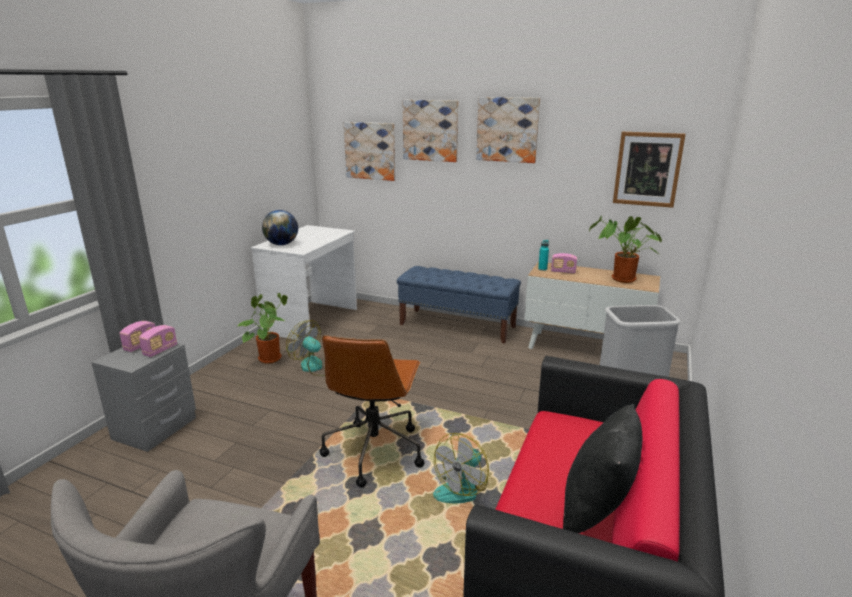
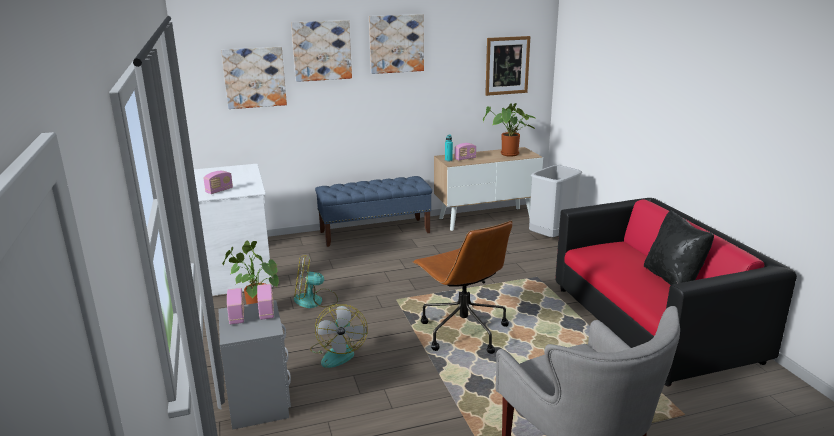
camera: 40 degrees left, 0 degrees up
(282, 244) = (219, 191): globe -> radio
(462, 488) = (547, 324): fan -> fan (338, 352)

